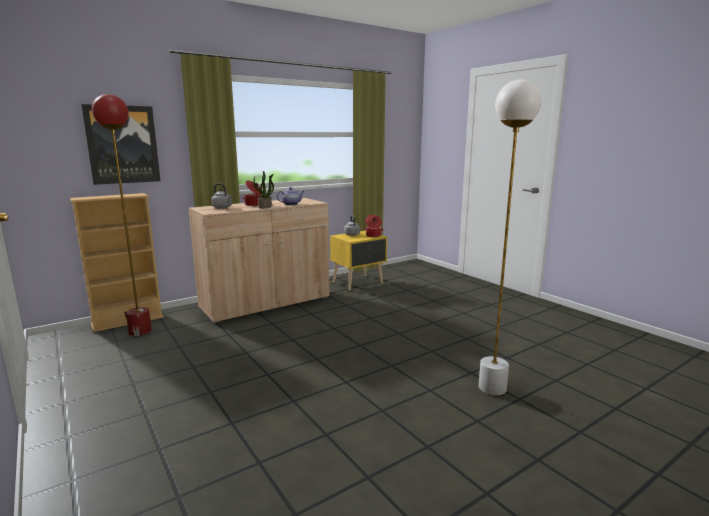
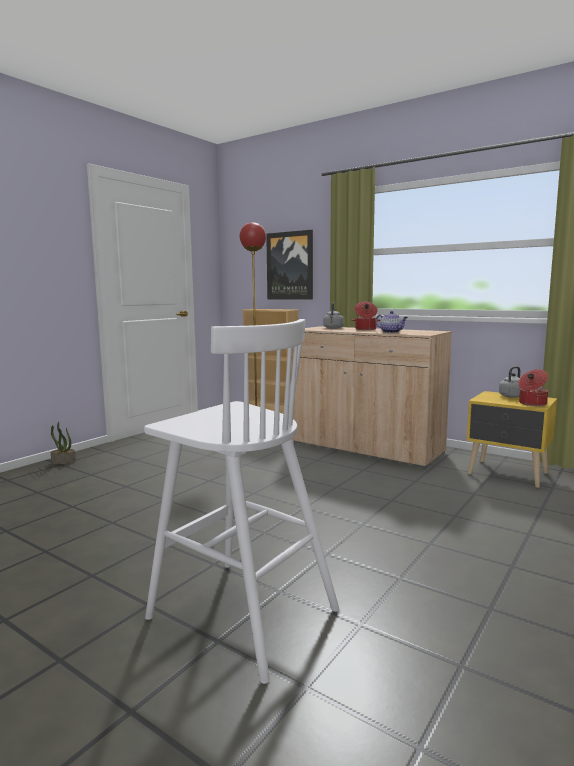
camera: 70 degrees right, 5 degrees down
(265, 207) = (357, 331): potted plant -> potted plant (63, 462)
(492, 388) = (240, 613): white floor lamp -> white stool

